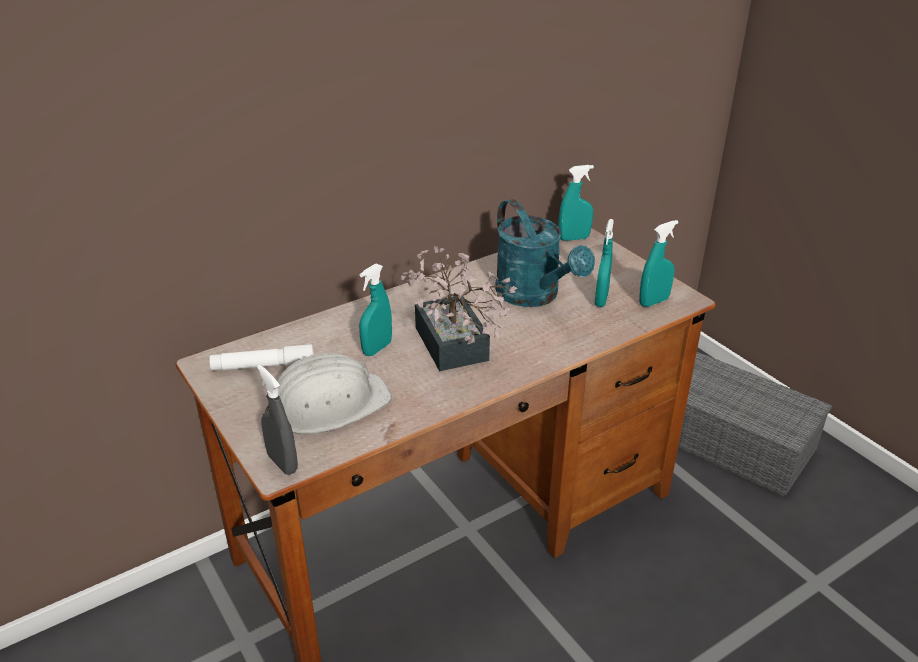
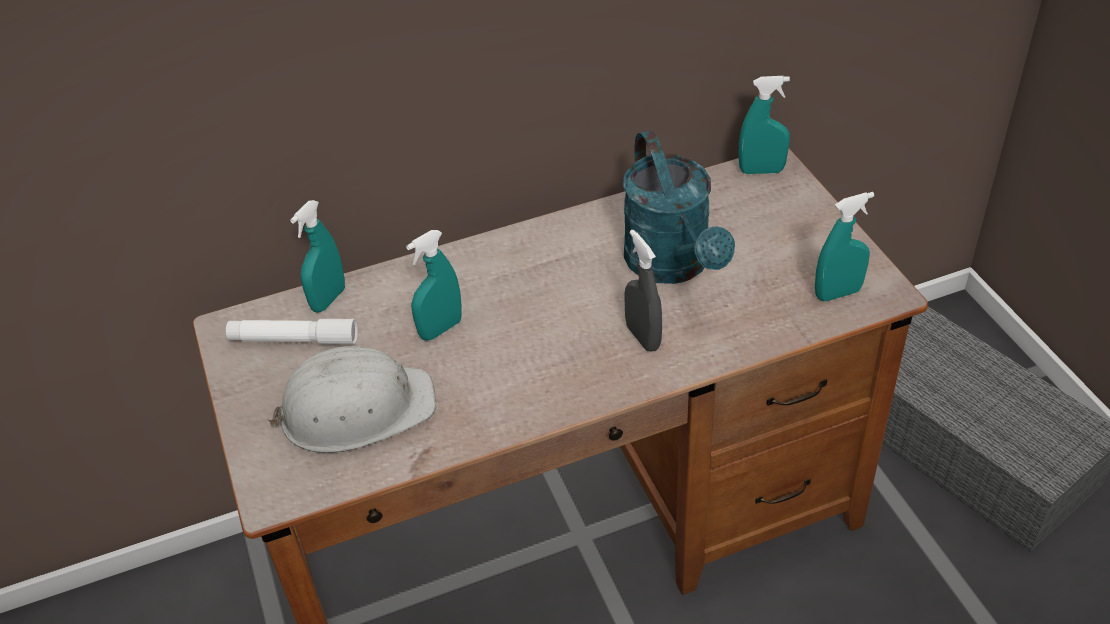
camera: 15 degrees right, 10 degrees up
(282, 463) = (279, 489): grey spray bottle -> grey spray bottle (643, 337)
(453, 350) = (538, 343): potted plant -> none
(601, 300) = (764, 282): turquoise spray bottle -> turquoise spray bottle (328, 299)

